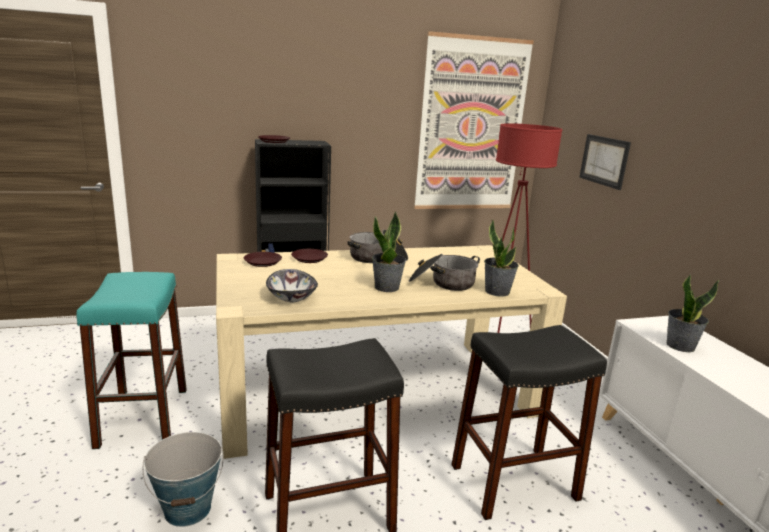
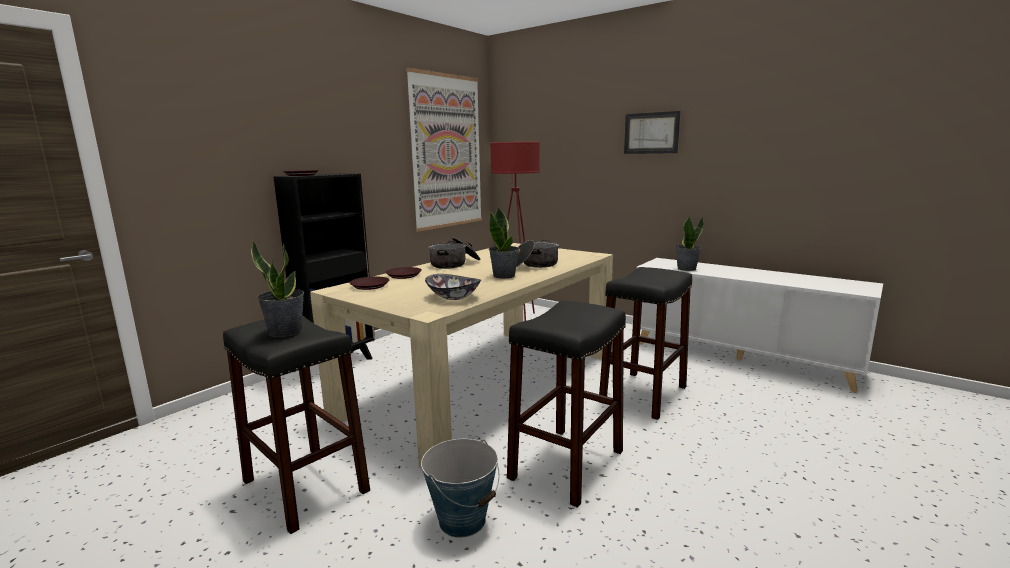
camera: 35 degrees left, 5 degrees down
(143, 416) = (305, 486): turquoise stool -> black stool
(497, 291) = (573, 261): potted plant -> potted plant (285, 331)
(604, 161) = (565, 164): picture -> picture (651, 133)

